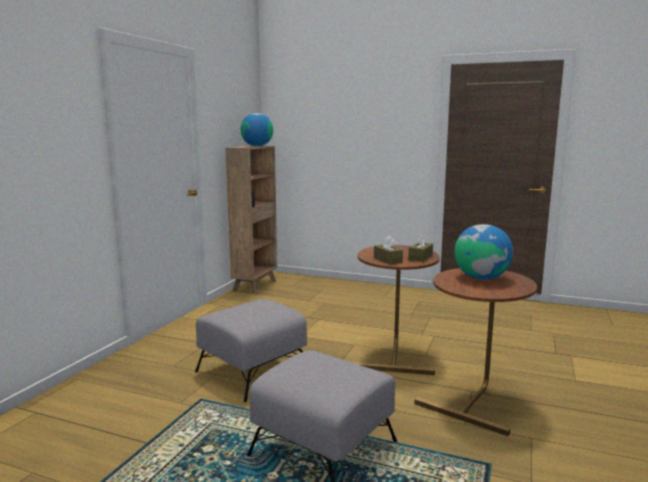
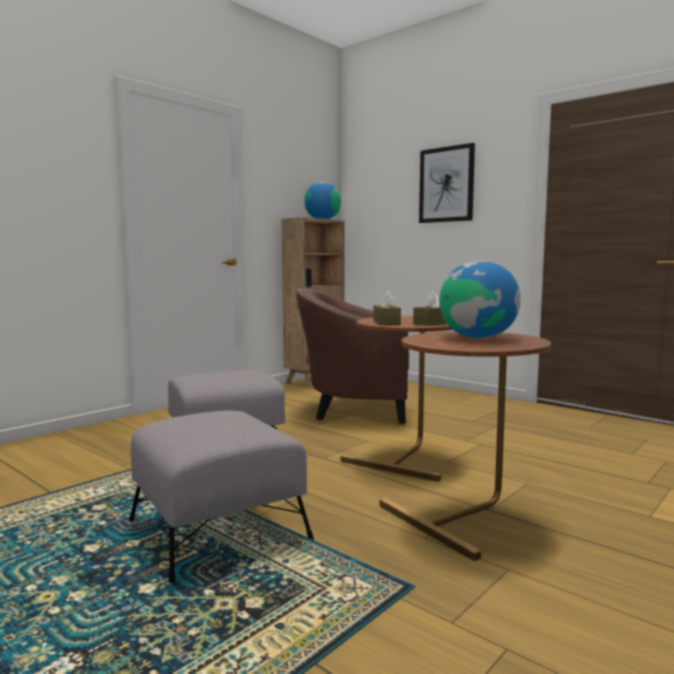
camera: 20 degrees right, 5 degrees down
(316, 313) = (354, 409): none -> brown armchair
(363, 119) = (446, 184): none -> picture

